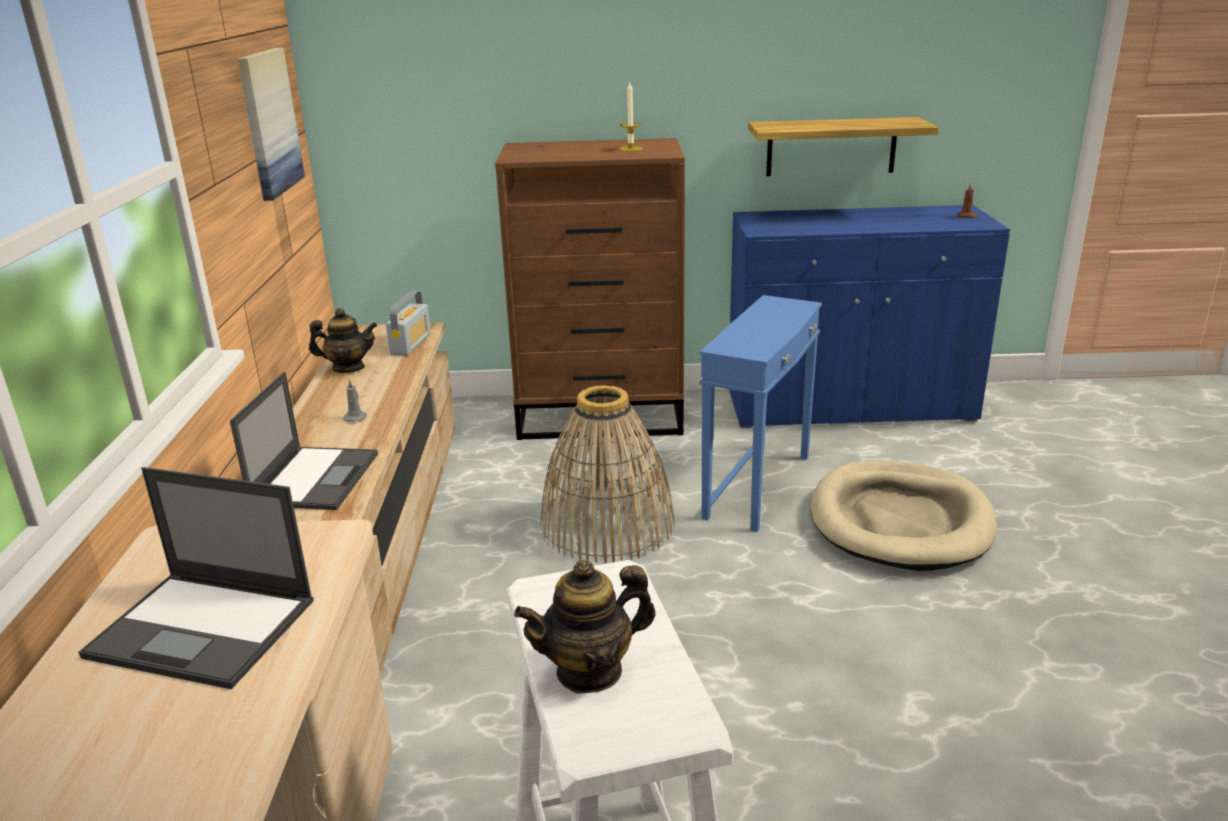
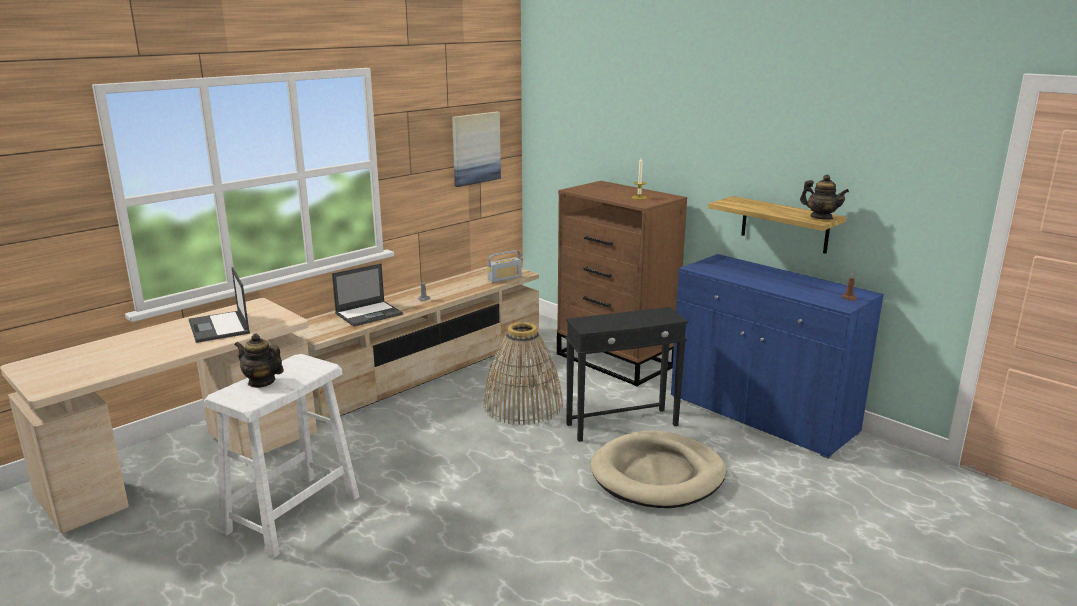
camera: 45 degrees right, 5 degrees down
(348, 368) = (462, 279): teapot -> teapot (821, 217)
(759, 486) = (623, 425): blue side table -> black side table

